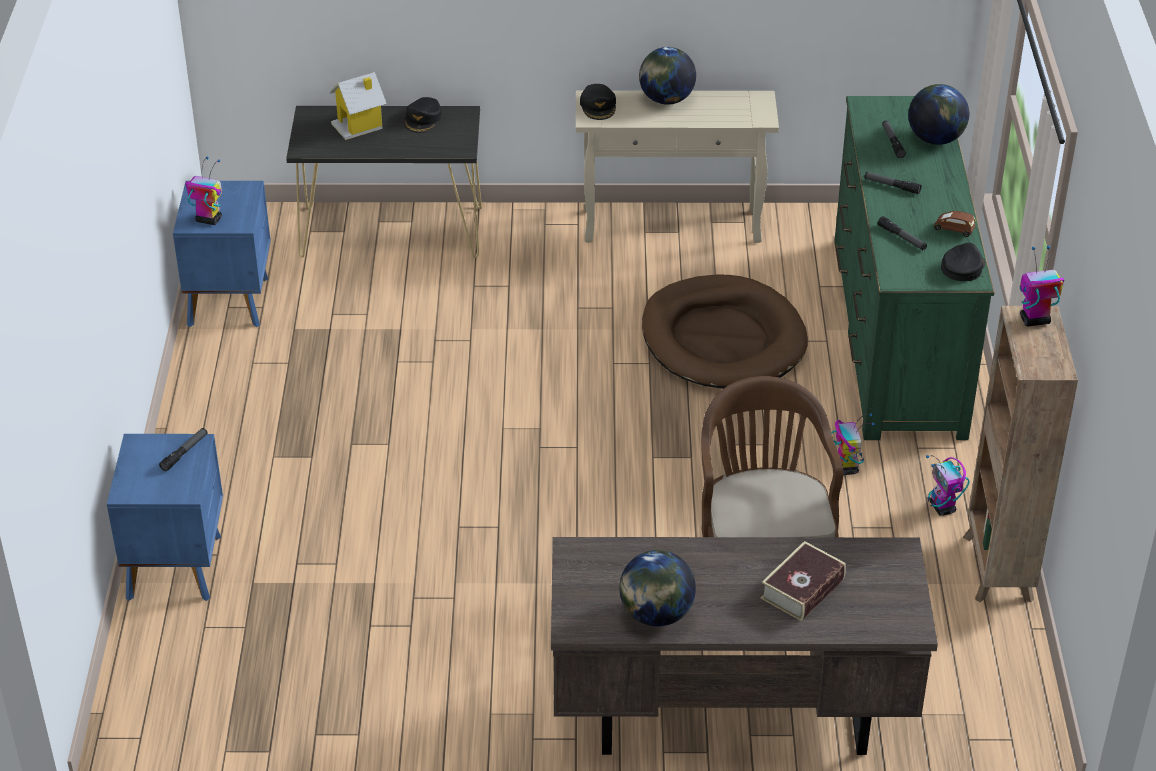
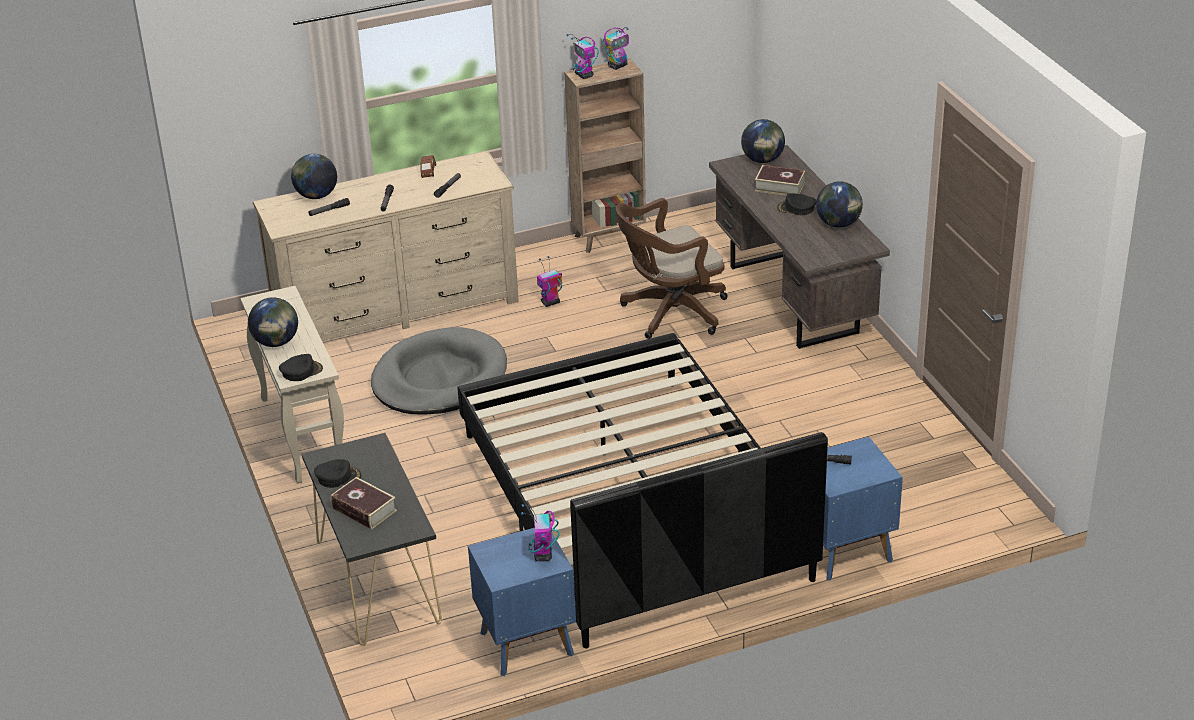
camera: 110 degrees left, 5 degrees down
(359, 125) = (364, 509): toy house -> book
(381, 425) = (631, 505): none -> black bed
(722, 339) = (439, 378): brown dog bed -> grey dog bed
(896, 598) = (762, 160): none -> globe
(897, 335) = (396, 309): green dresser -> beige dresser
(942, 508) = (566, 263): toy robot -> toy robot (618, 66)
(962, 267) = (468, 163): black cap -> black cap (796, 208)

